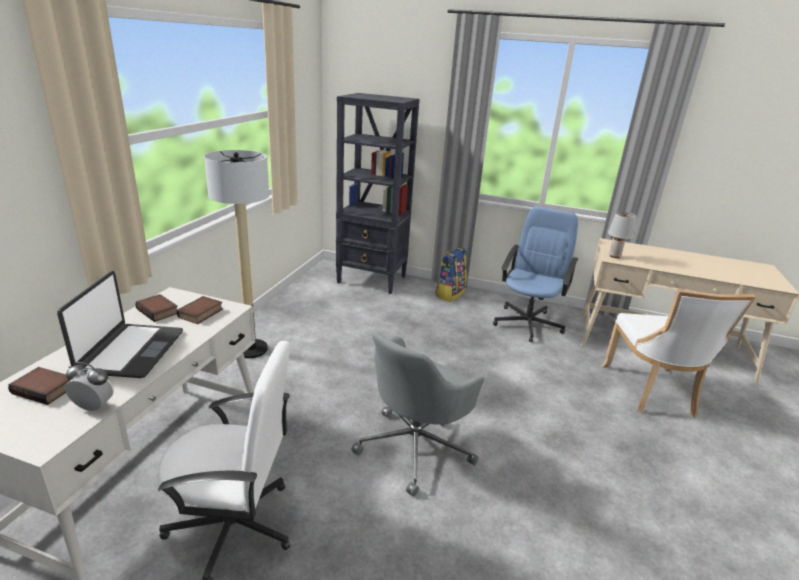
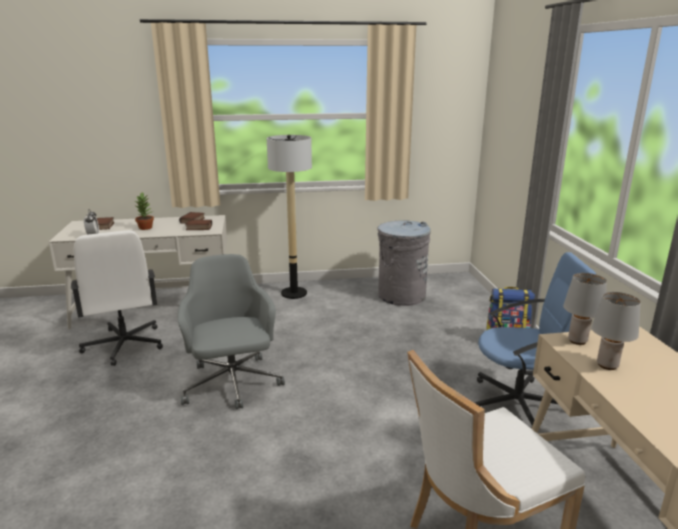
camera: 65 degrees right, 5 degrees down
(131, 351) = (146, 228): laptop -> potted plant
(331, 300) = (401, 296): none -> grey trash can
(372, 280) = (466, 300): black bookcase -> none
(415, 447) = (232, 384): grey office chair -> grey office chair turned 60 degrees clockwise
(646, 261) = (608, 365): none -> grey table lamp

